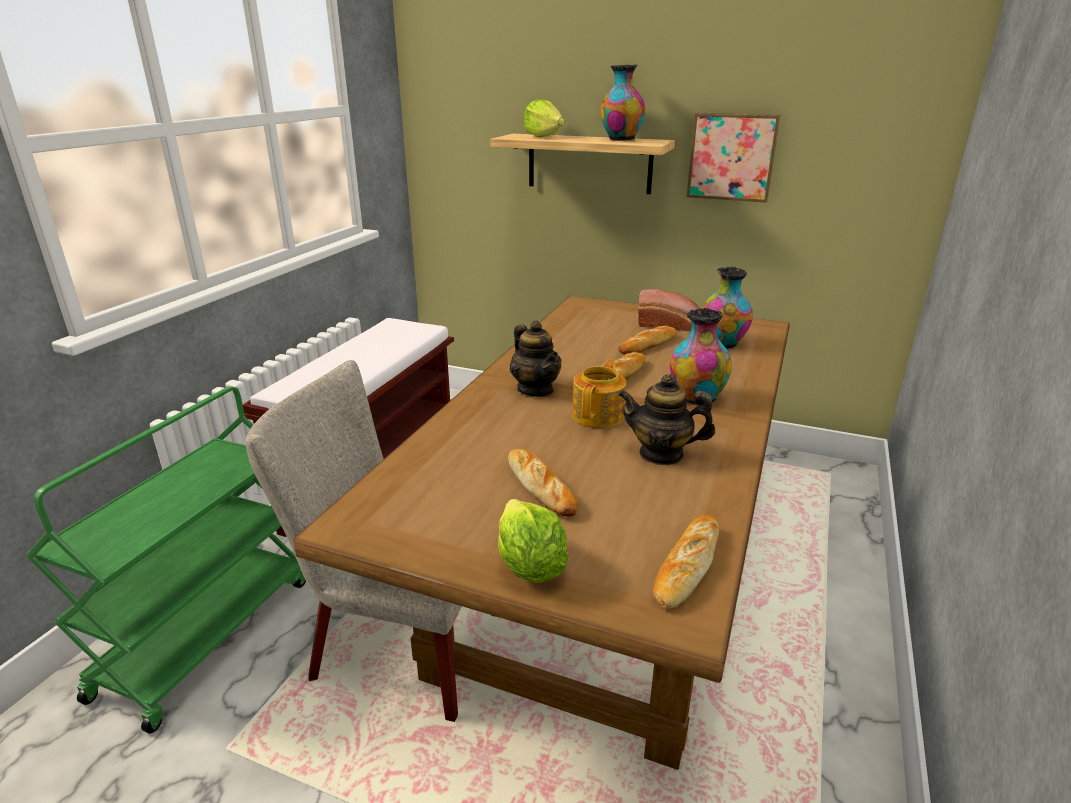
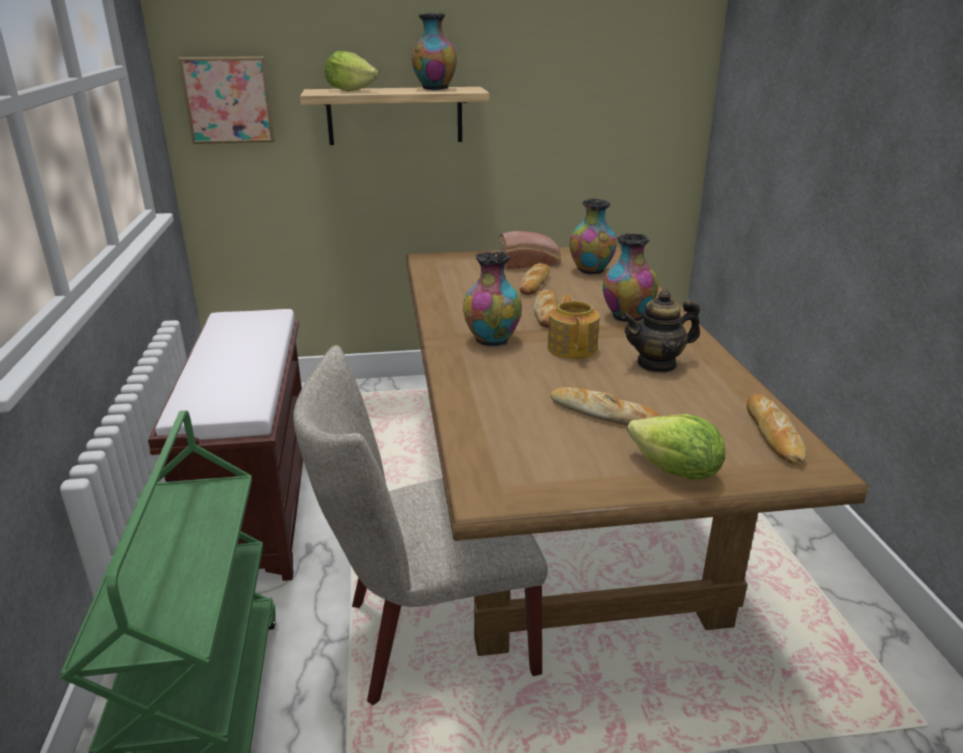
camera: 30 degrees left, 0 degrees up
(535, 389) = (492, 340): teapot -> vase
(732, 157) = (536, 99): picture -> picture (229, 100)

